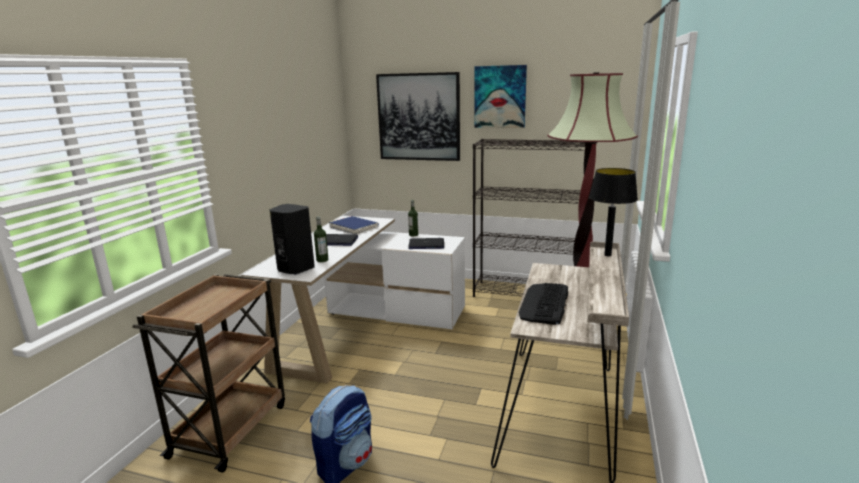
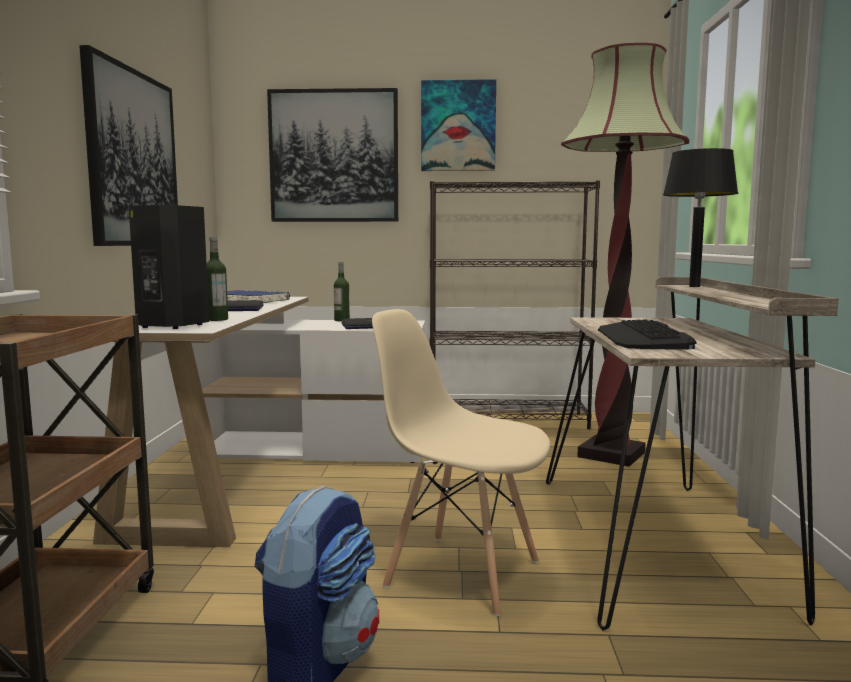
camera: 15 degrees left, 10 degrees down
(286, 147) = (132, 159): none -> picture
(437, 417) = (461, 572): none -> beige chair

